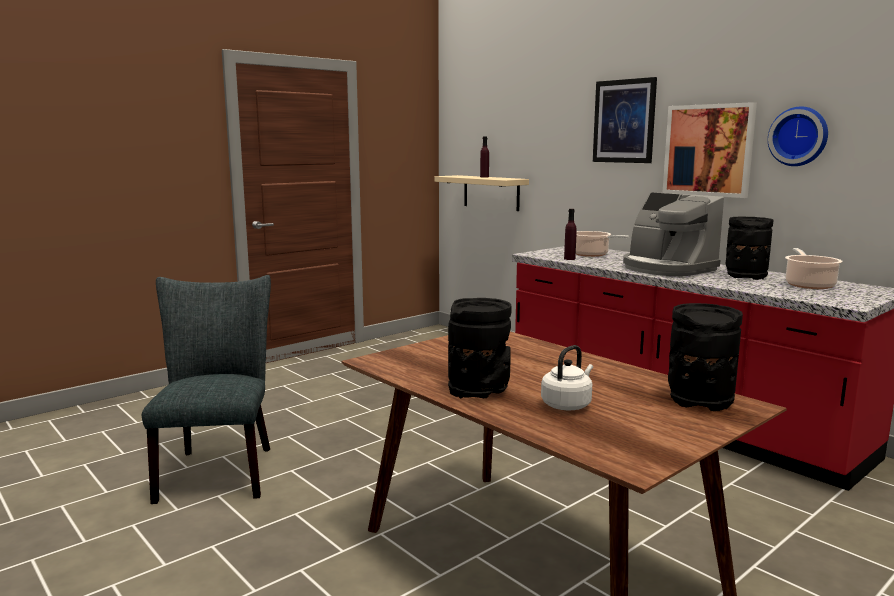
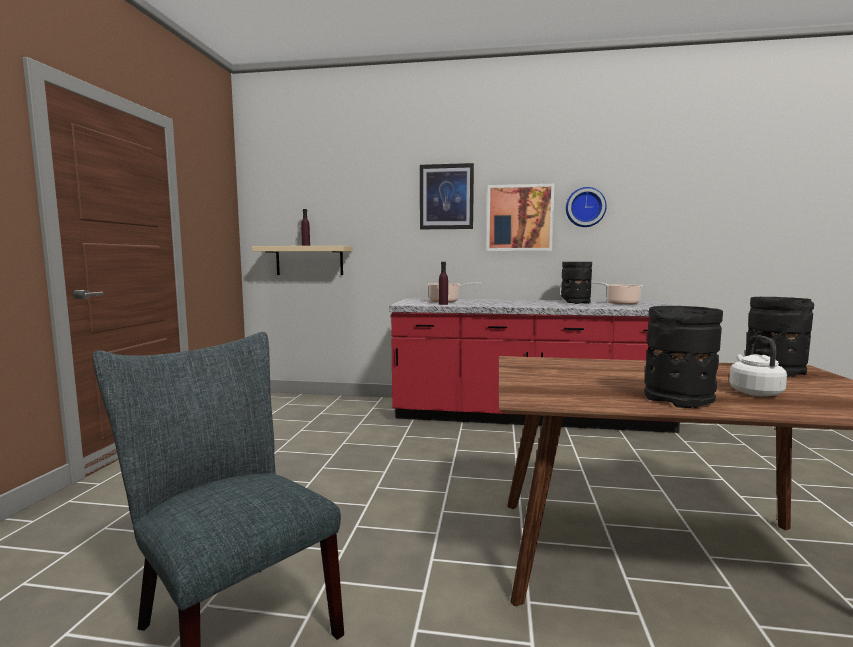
camera: 40 degrees left, 5 degrees down
(666, 268) = (523, 303): coffee machine -> none

